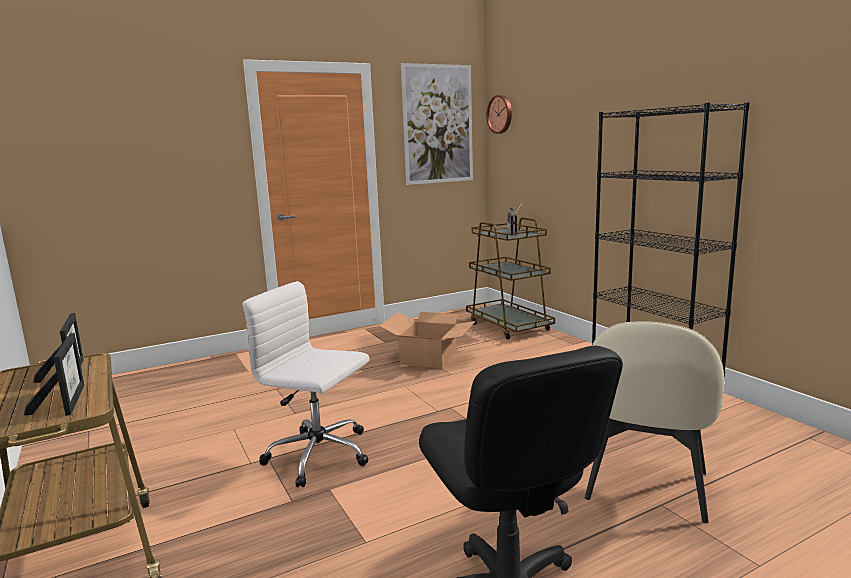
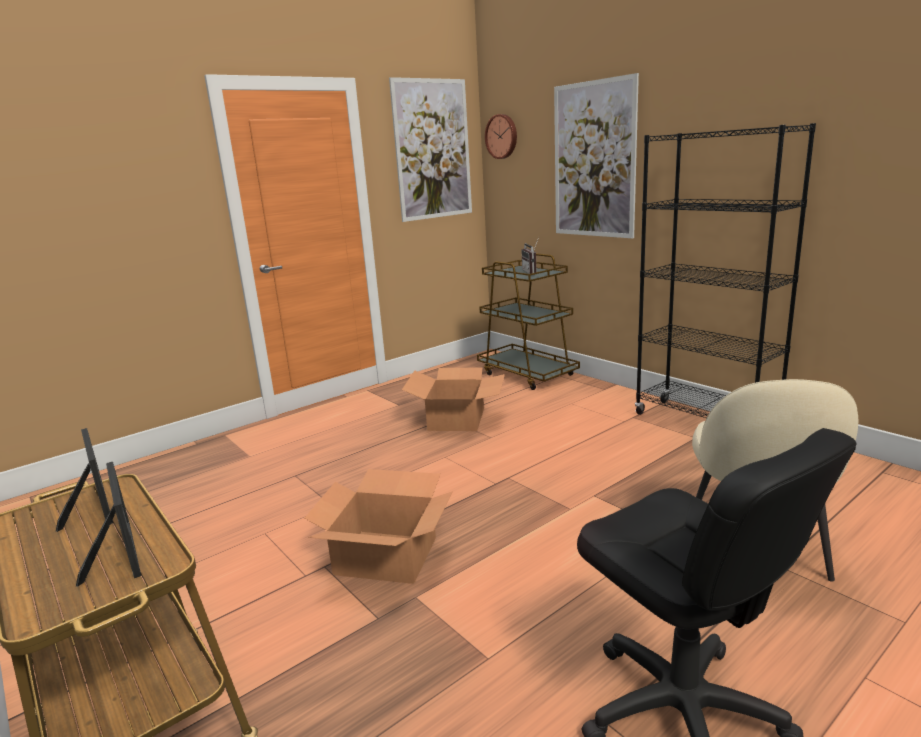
camera: 10 degrees left, 5 degrees up
(320, 455) = (386, 555): white office chair -> cardboard box
(571, 135) = (594, 160): none -> picture

